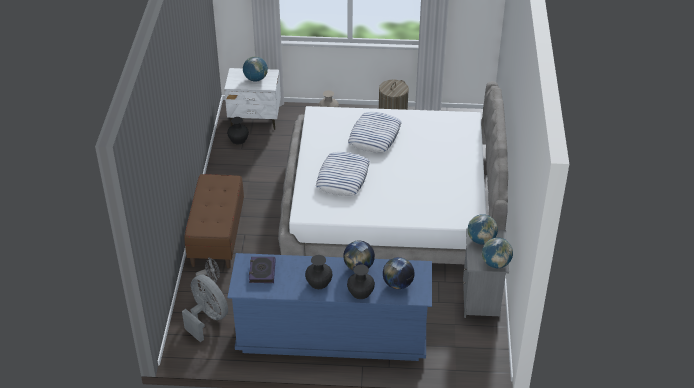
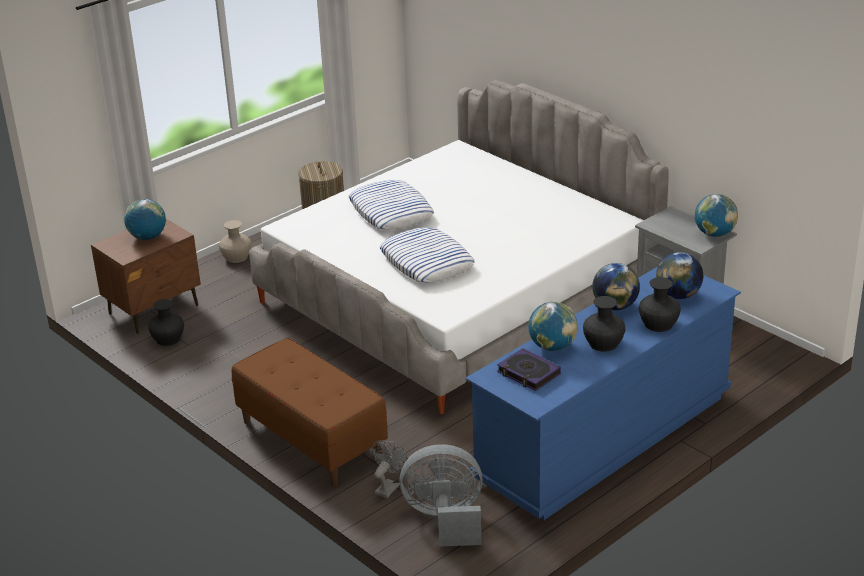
camera: 45 degrees left, 10 degrees down
(255, 119) = (154, 309): white nightstand -> brown nightstand
(481, 240) = (667, 225): globe -> globe (552, 347)

